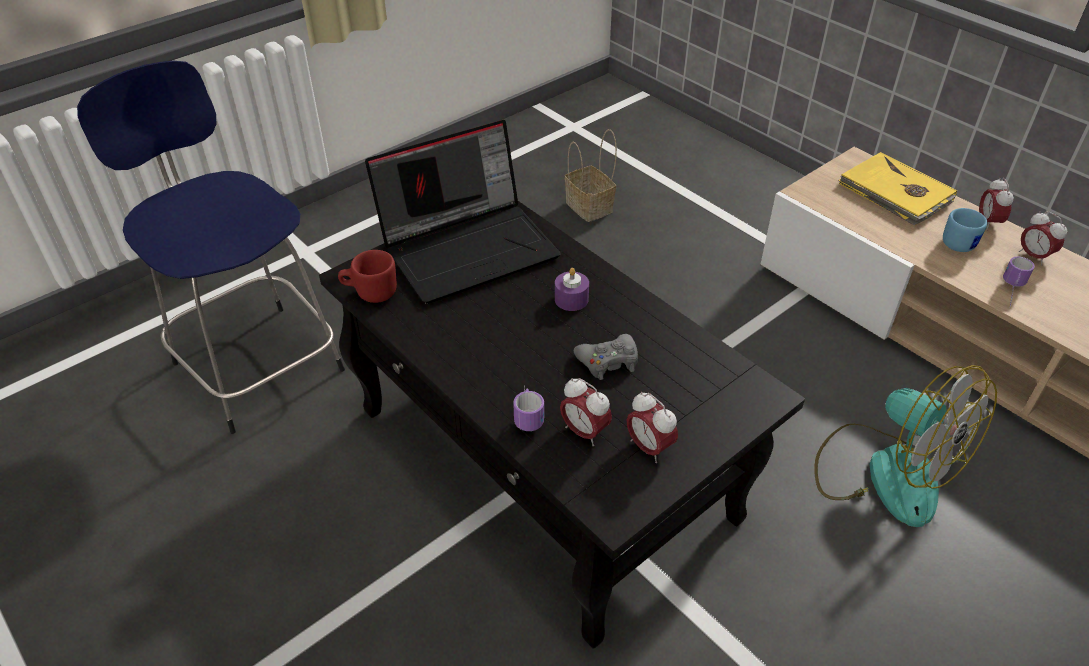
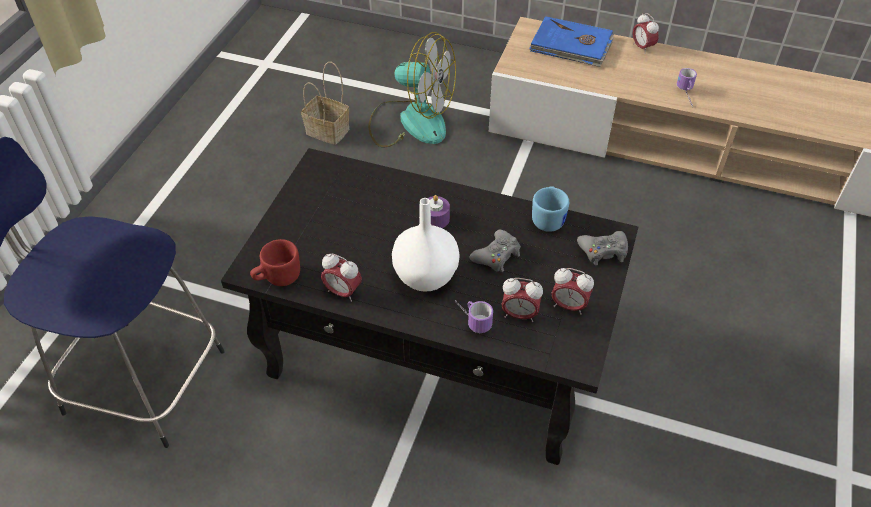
camera: 30 degrees left, 5 degrees up
(469, 247) = (326, 207): laptop -> none
(513, 350) = (424, 276): none -> white vase
(738, 407) = (603, 251): none -> grey game controller
(885, 471) = (658, 252): fan -> fan (411, 121)
(895, 193) = (571, 45): yellow book -> blue book
(960, 242) = (634, 69): blue mug -> blue mug (549, 218)
(1033, 256) = (683, 63): alarm clock -> alarm clock (343, 292)

